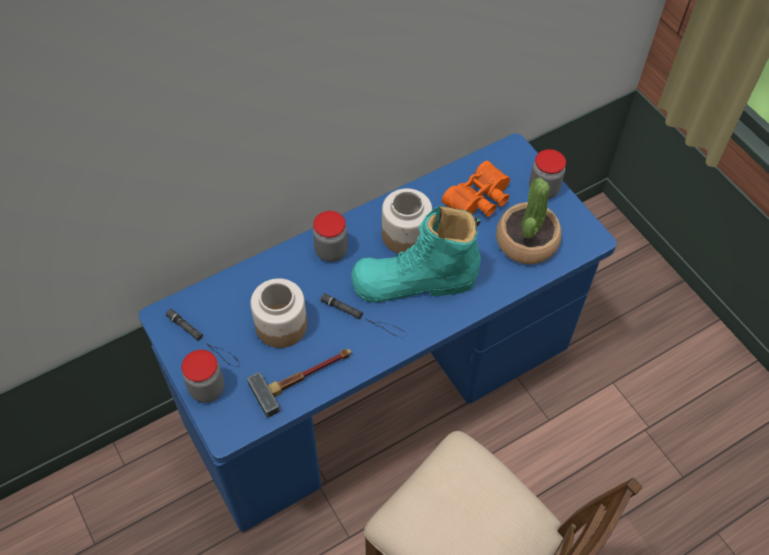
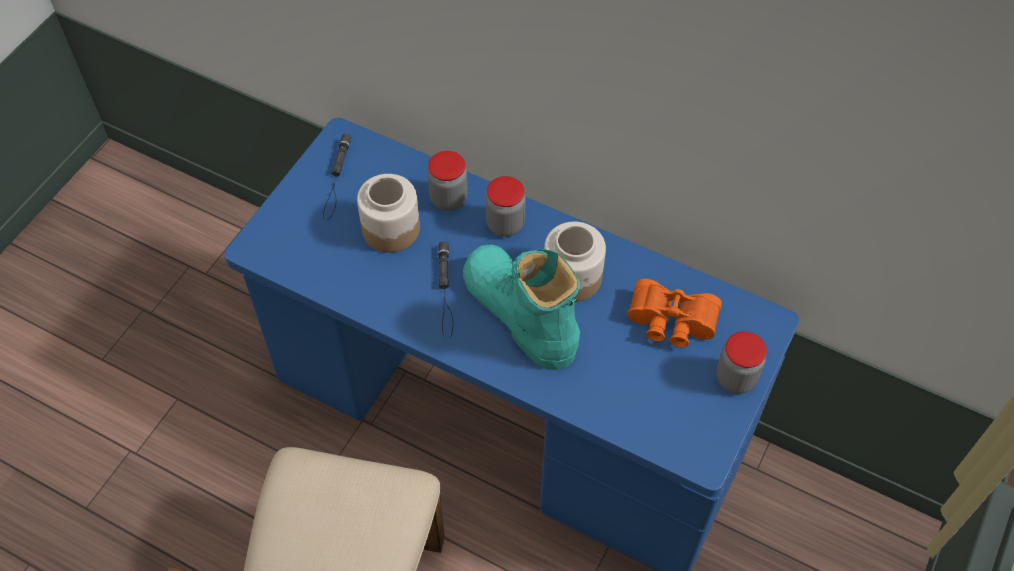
camera: 60 degrees right, 0 degrees up
(207, 389) = (288, 210): jar -> jar (448, 199)
(305, 377) = (346, 277): hammer -> none
(526, 241) = (649, 394): potted plant -> none

